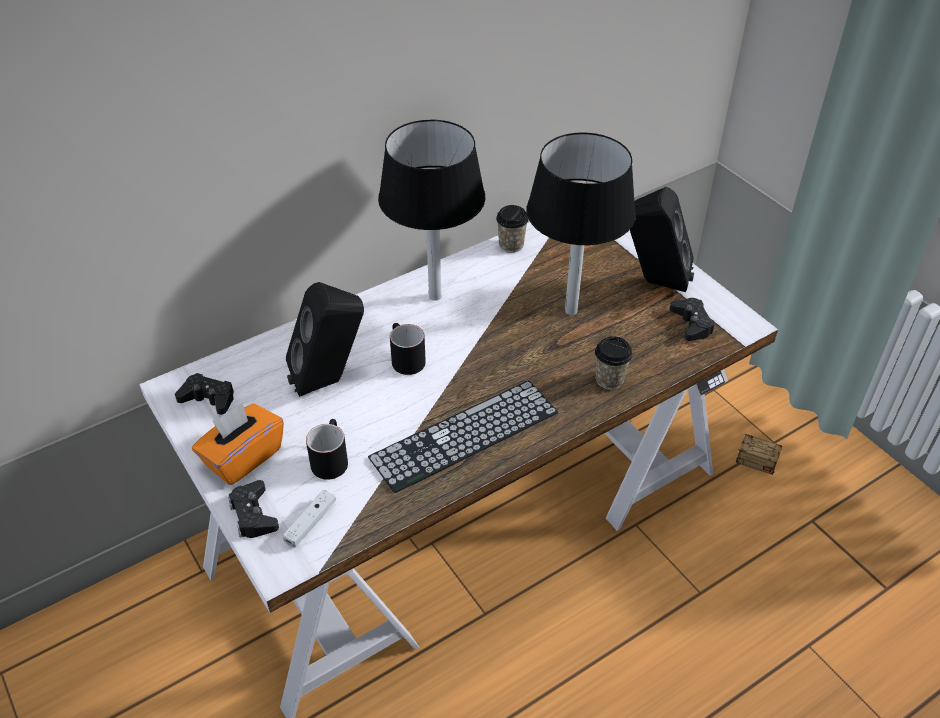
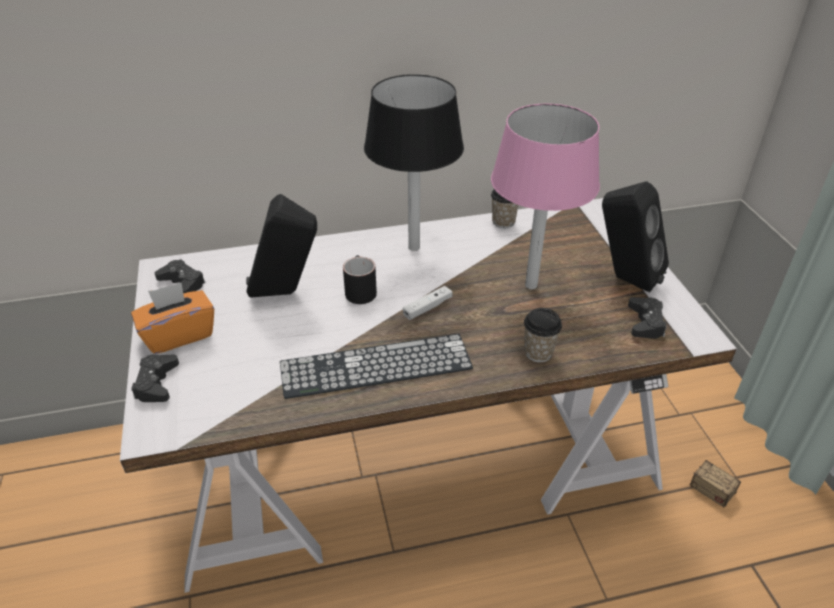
camera: 20 degrees right, 5 degrees down
(310, 523) = (198, 404): white game controller -> white game controller (427, 307)
(329, 459) = (247, 354): black mug -> none
(571, 310) = (531, 285): black table lamp -> pink table lamp

